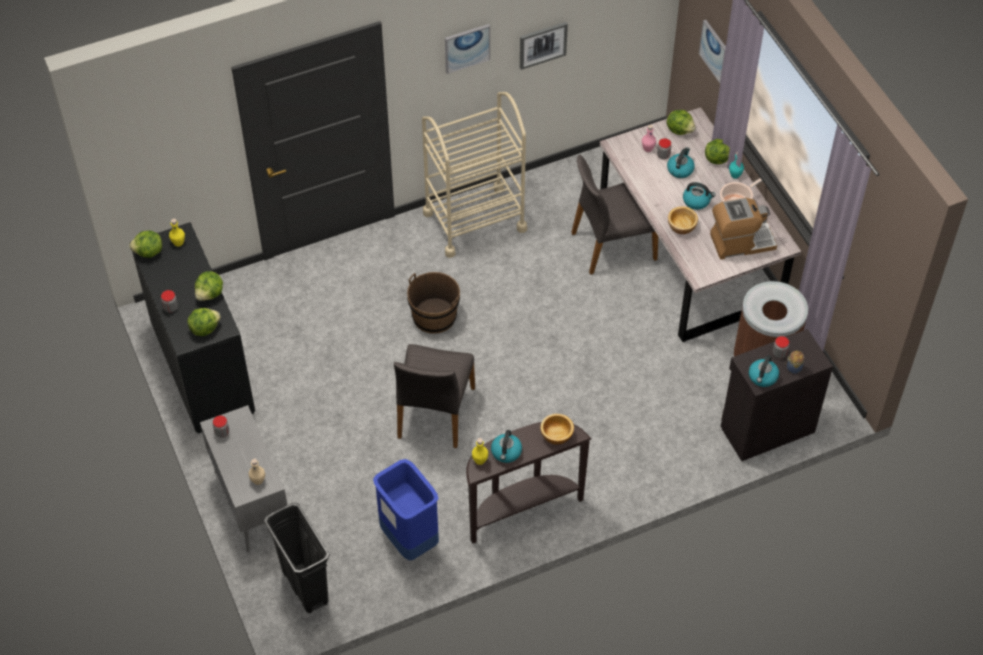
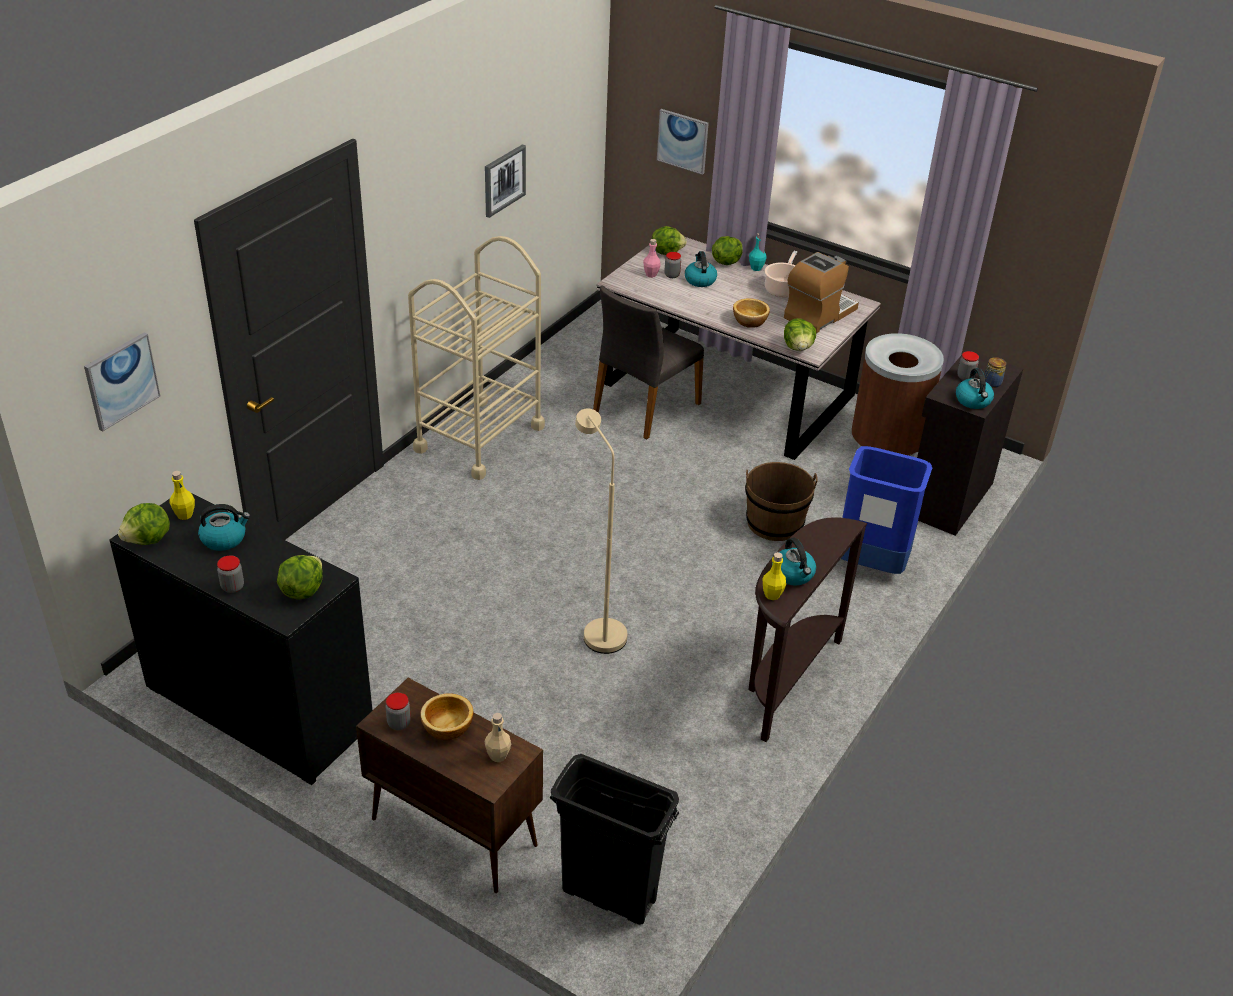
camera: 35 degrees left, 15 degrees down
(210, 294) = (278, 551): lettuce -> lettuce (798, 347)
(251, 503) = (452, 832): grey cabinet -> brown cabinet
(409, 540) = (689, 775): blue trash can -> blue trash can (870, 565)
(434, 316) = (513, 538): brown bucket -> brown bucket (774, 523)
(434, 413) = (598, 630): grey chair -> beige floor lamp
(467, 48) = (438, 184): picture -> picture (121, 380)
(556, 435) = (829, 535): bowl -> bowl (447, 728)
(696, 201) = (742, 298): kettle -> kettle (224, 538)

